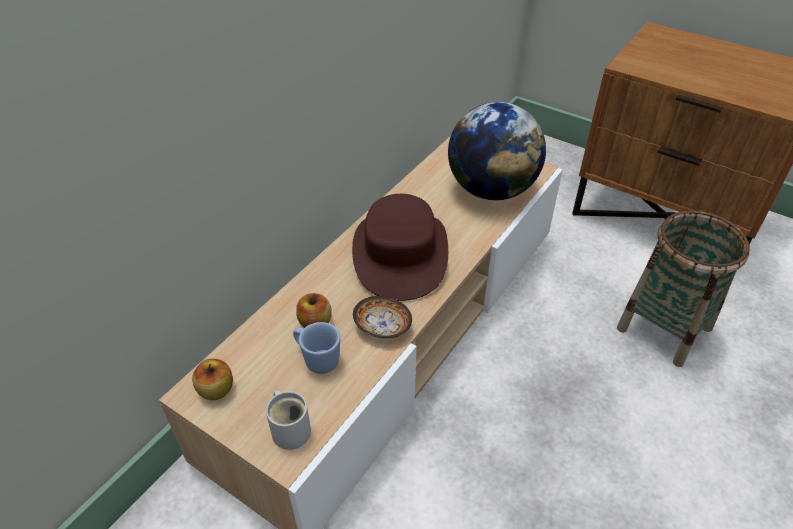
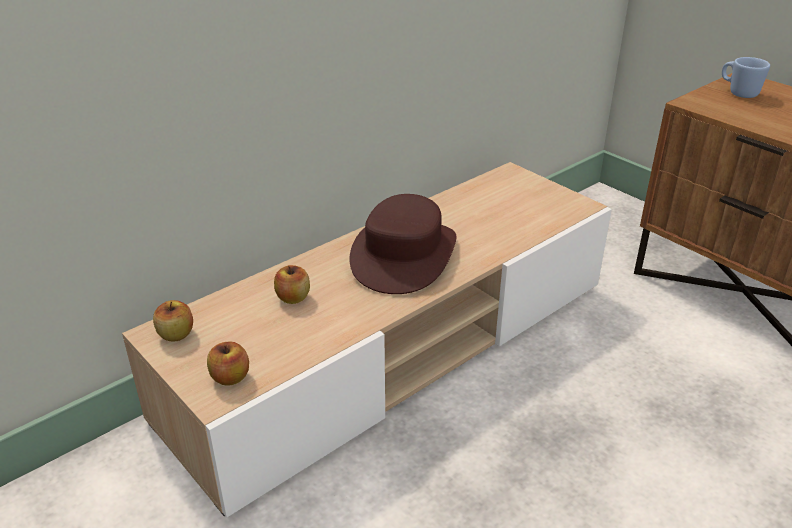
camera: 15 degrees right, 10 degrees down
(291, 428) = (230, 377): white mug -> apple
(317, 359) = (281, 327): blue mug -> blue mug (738, 92)
(382, 327) = (357, 312): bowl -> none
(491, 190) = (524, 216): globe -> none
(664, 328) = (701, 398): basket -> none

